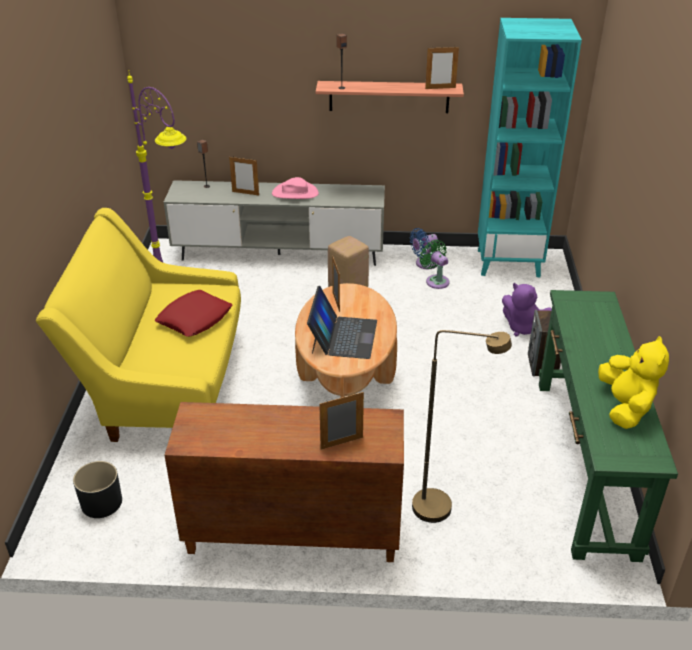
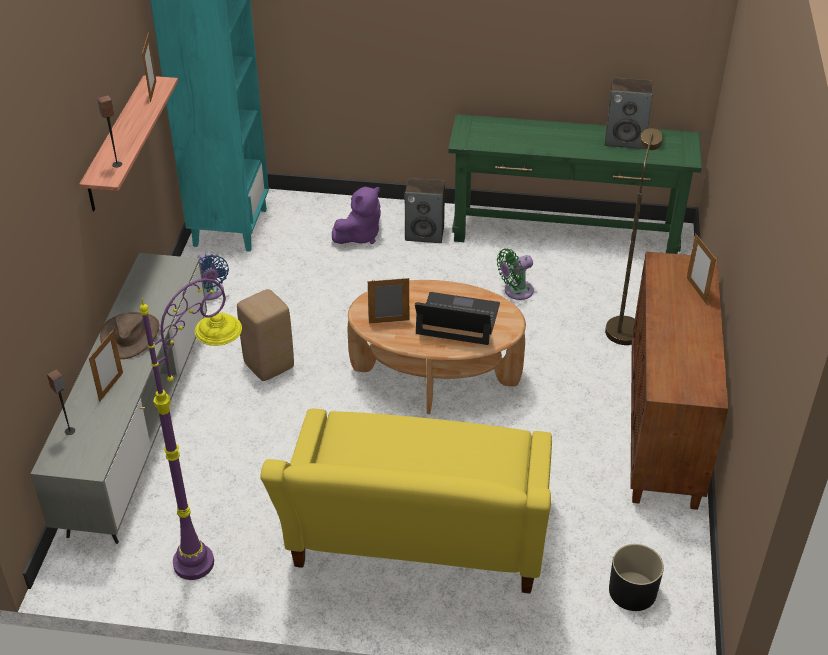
camera: 85 degrees left, 5 degrees up
(194, 318) = (407, 446): red pillow -> none
(295, 193) = (130, 336): pink hat -> brown hat
(436, 280) = (251, 288): green fan -> green fan (515, 291)
(625, 407) = (625, 139): yellow plush toy -> speaker

